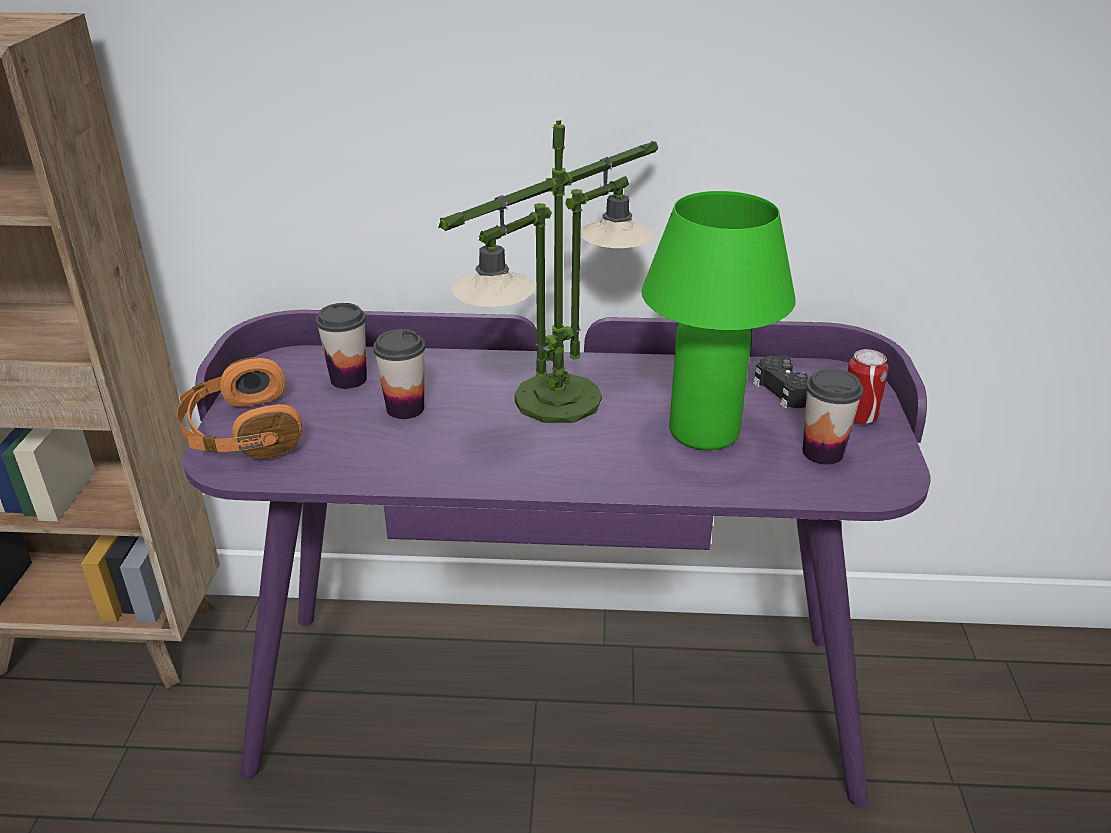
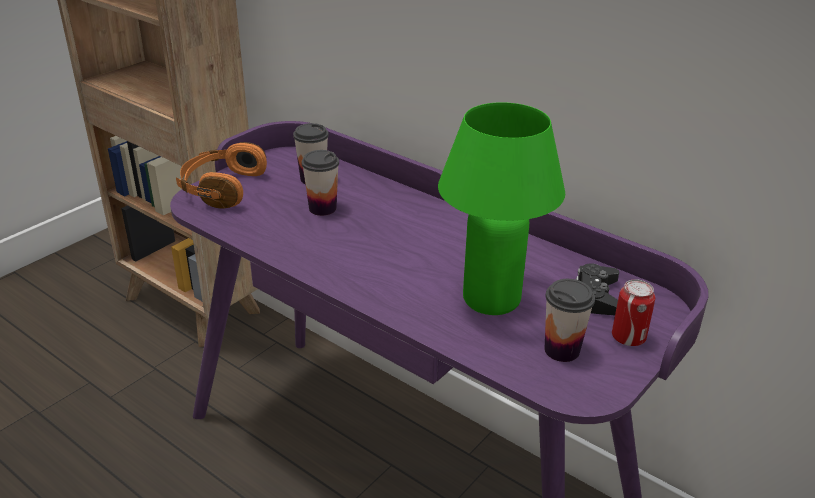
camera: 35 degrees right, 0 degrees up
(559, 399) = (422, 238): table lamp -> none

